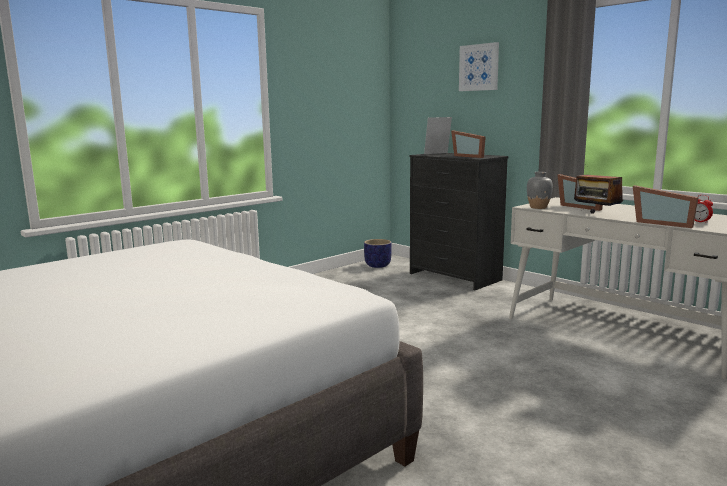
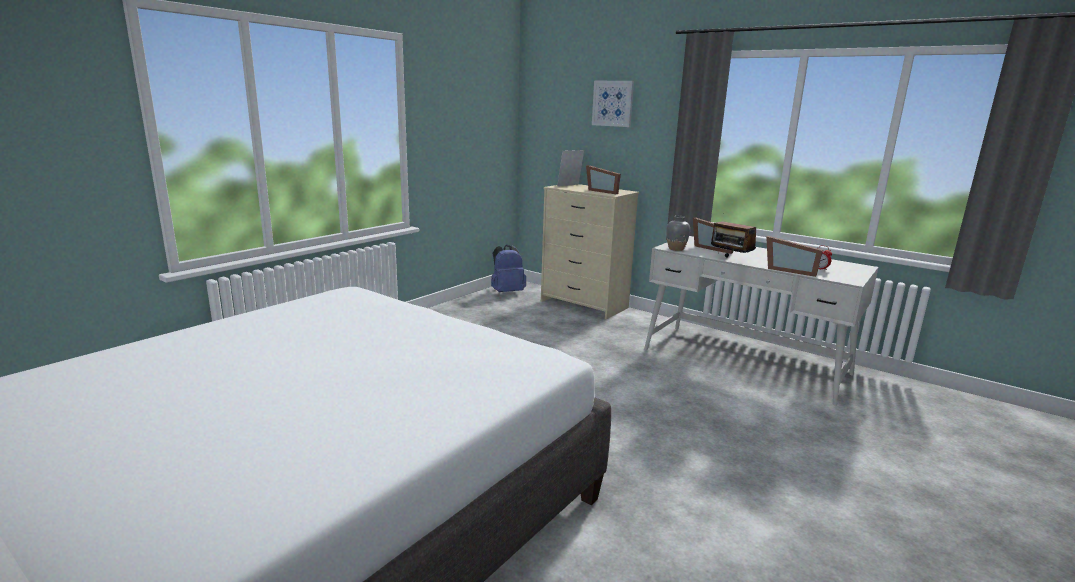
camera: 10 degrees left, 5 degrees up
(378, 265) = (507, 292): planter -> blue backpack
(454, 277) = (583, 304): black dresser -> beige dresser

